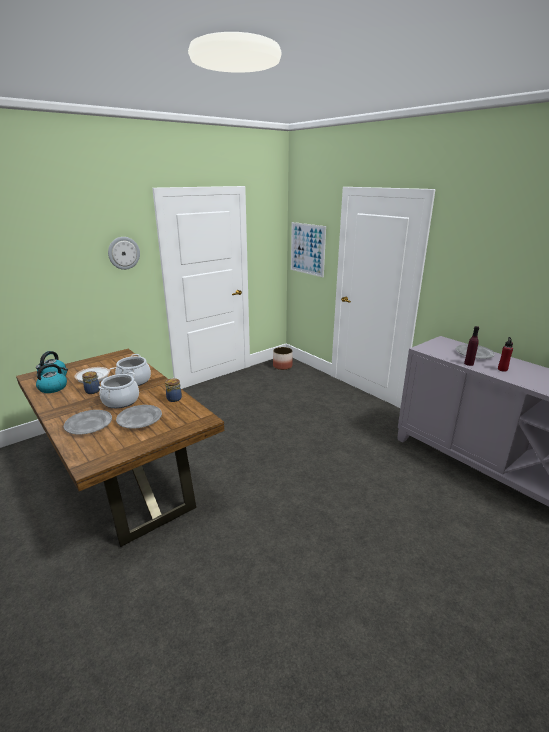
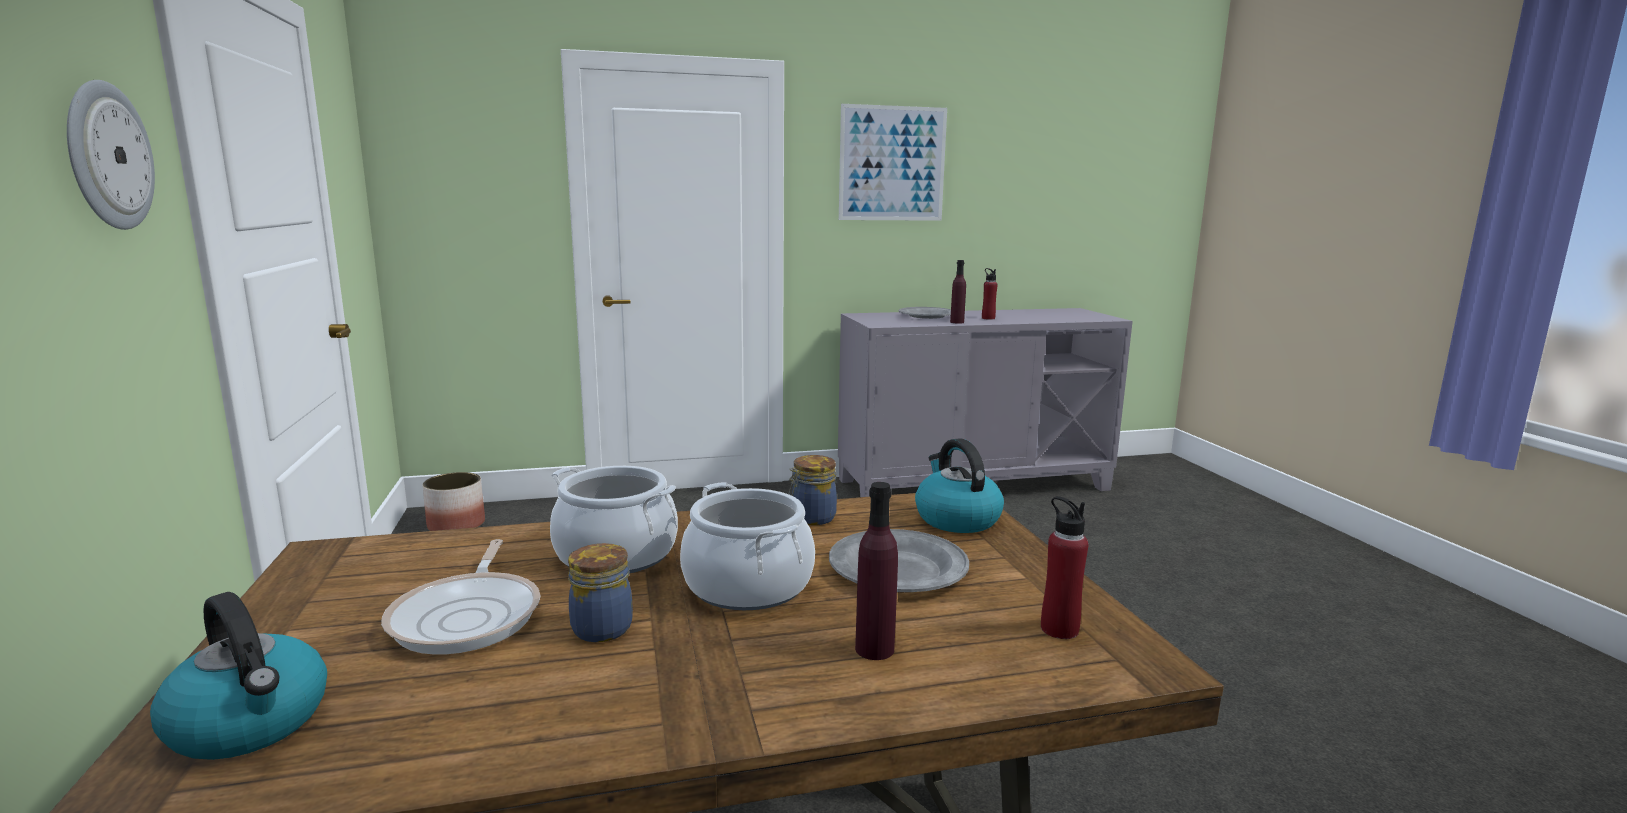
camera: 65 degrees left, 10 degrees down
(53, 388) = (430, 721): kettle -> kettle (956, 519)
(88, 424) = (874, 649): grey plate -> purple bottle
(105, 450) = (1059, 629): none -> red bottle
(307, 249) = (458, 203): picture -> picture (892, 164)

